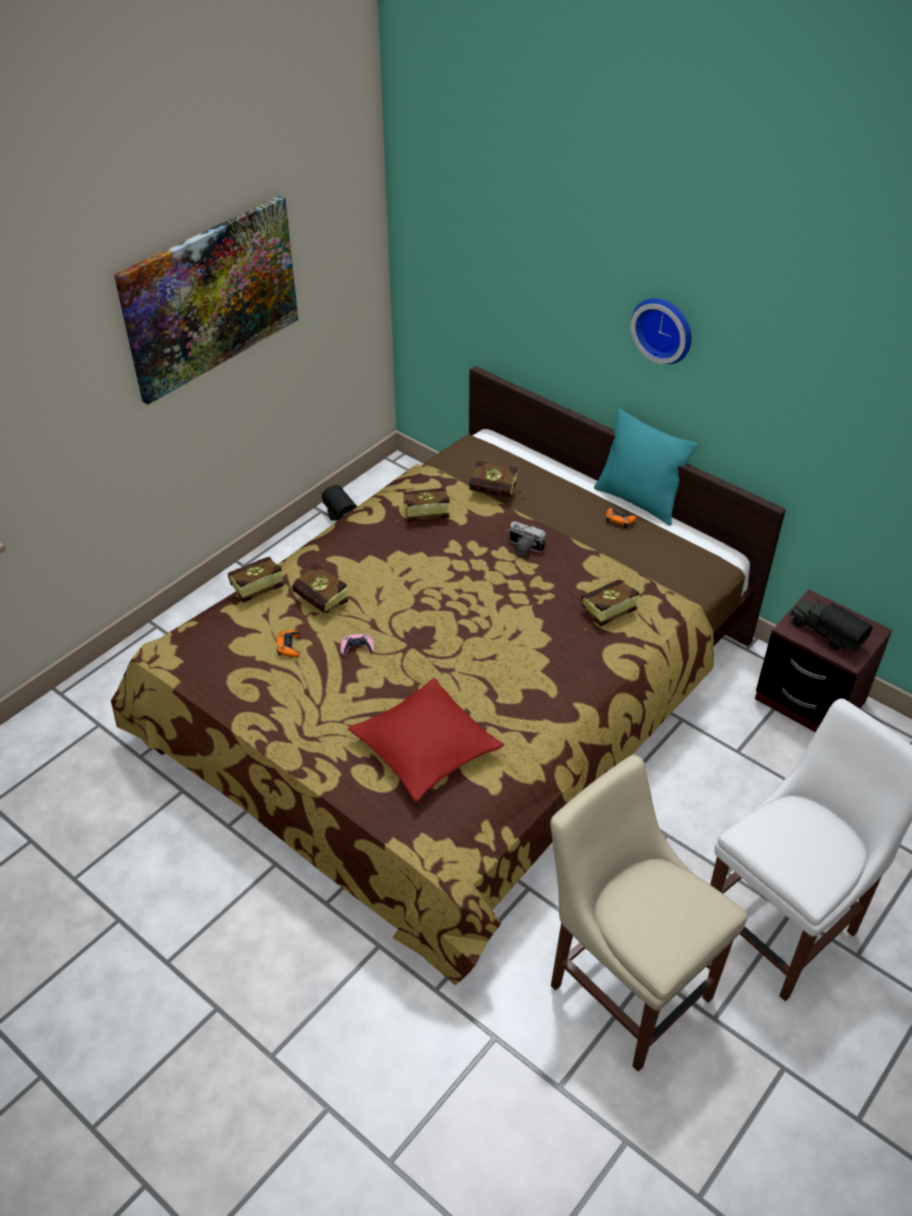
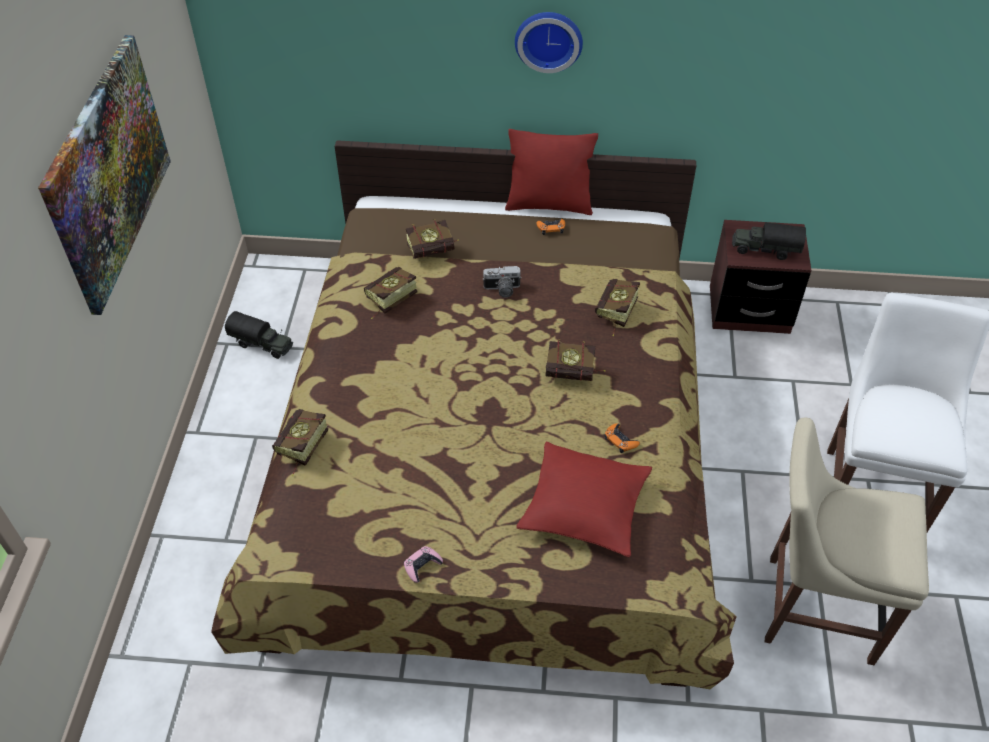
camera: 35 degrees left, 5 degrees up
(289, 646) = (385, 483): orange game controller -> orange game controller (620, 440)
(325, 604) = (381, 427): book -> book (575, 374)
(357, 647) = (446, 451): pink game controller -> pink game controller (422, 566)
(638, 501) = (549, 205): turquoise pillow -> red pillow

